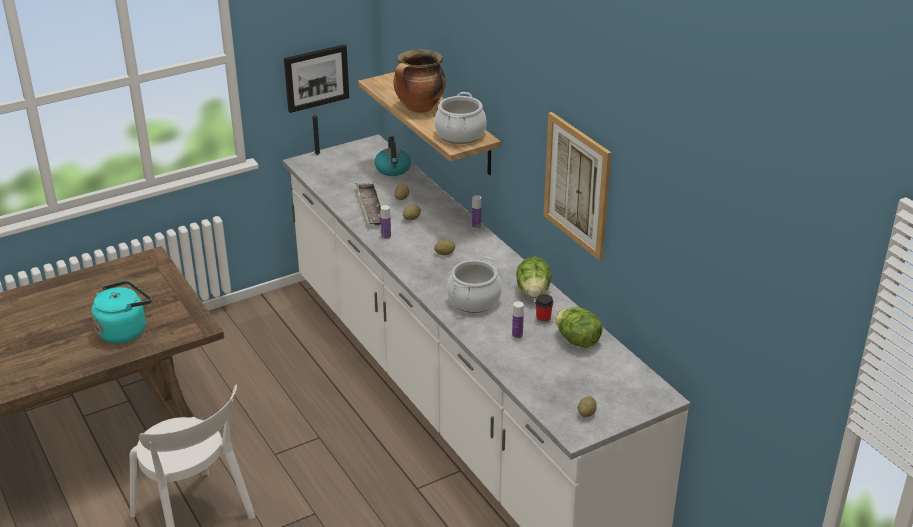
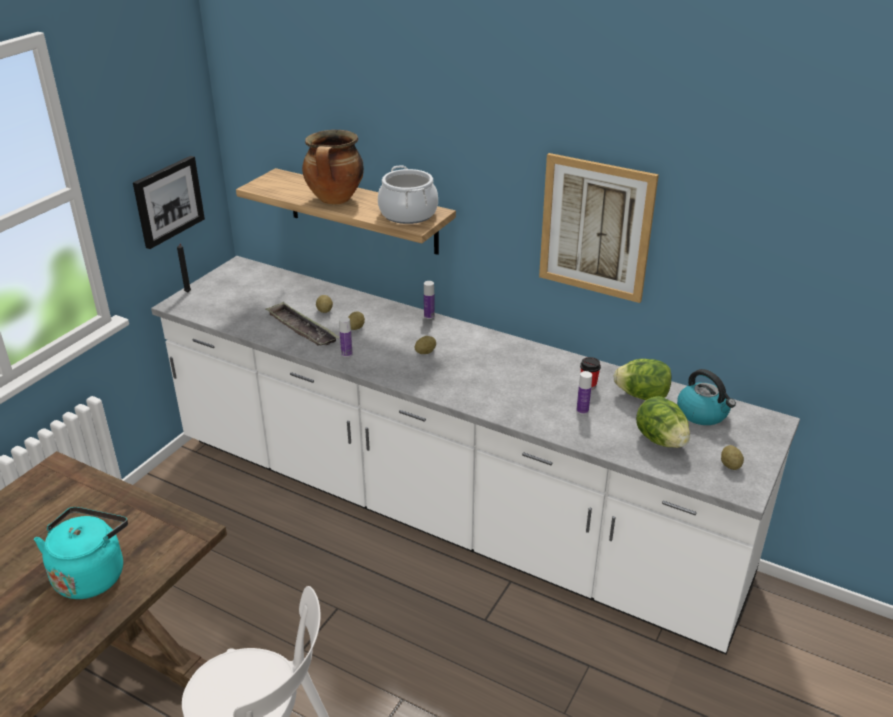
camera: 30 degrees left, 0 degrees up
(393, 169) = (287, 285): kettle -> kettle (703, 413)
(473, 300) = (503, 389): cooking pot -> none
(533, 292) = (550, 362): lettuce -> lettuce (660, 440)

